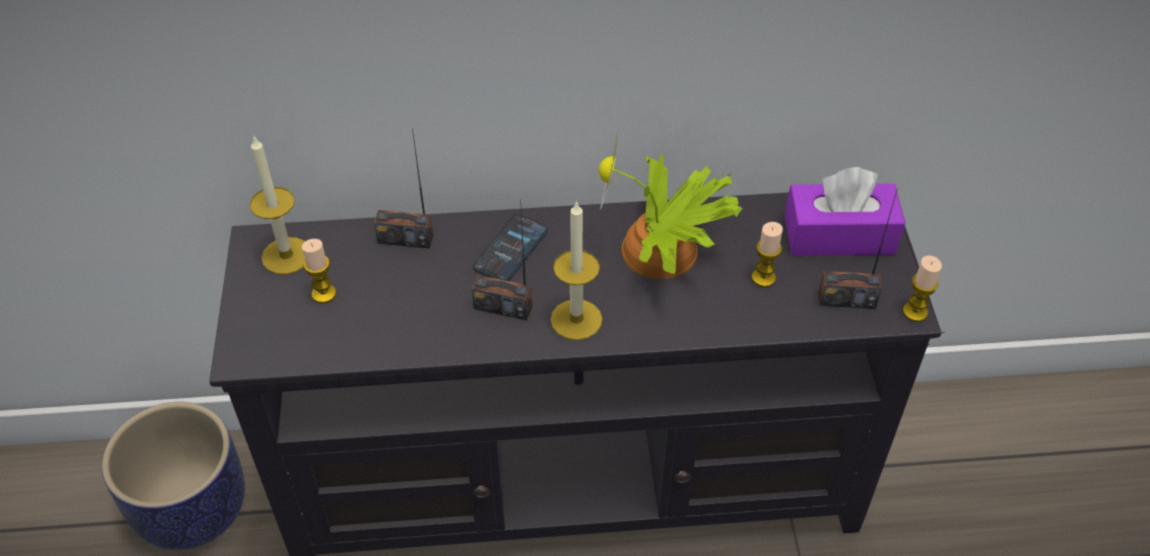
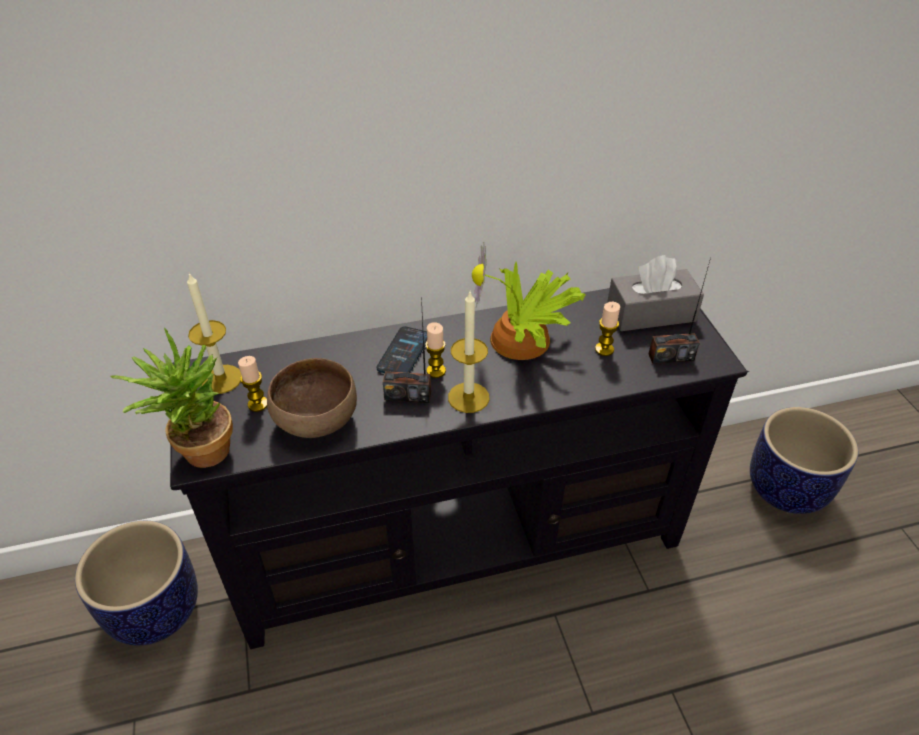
camera: 10 degrees left, 5 degrees down
(246, 343) = (198, 451): none -> potted plant
(387, 325) = (315, 421): none -> brown bowl
(405, 239) = (317, 355): radio -> none
(839, 235) = (651, 313): purple tissue box -> grey tissue box
(915, 312) = (723, 359): candle -> candle (436, 371)
(1031, 479) = (787, 489): none -> planter

